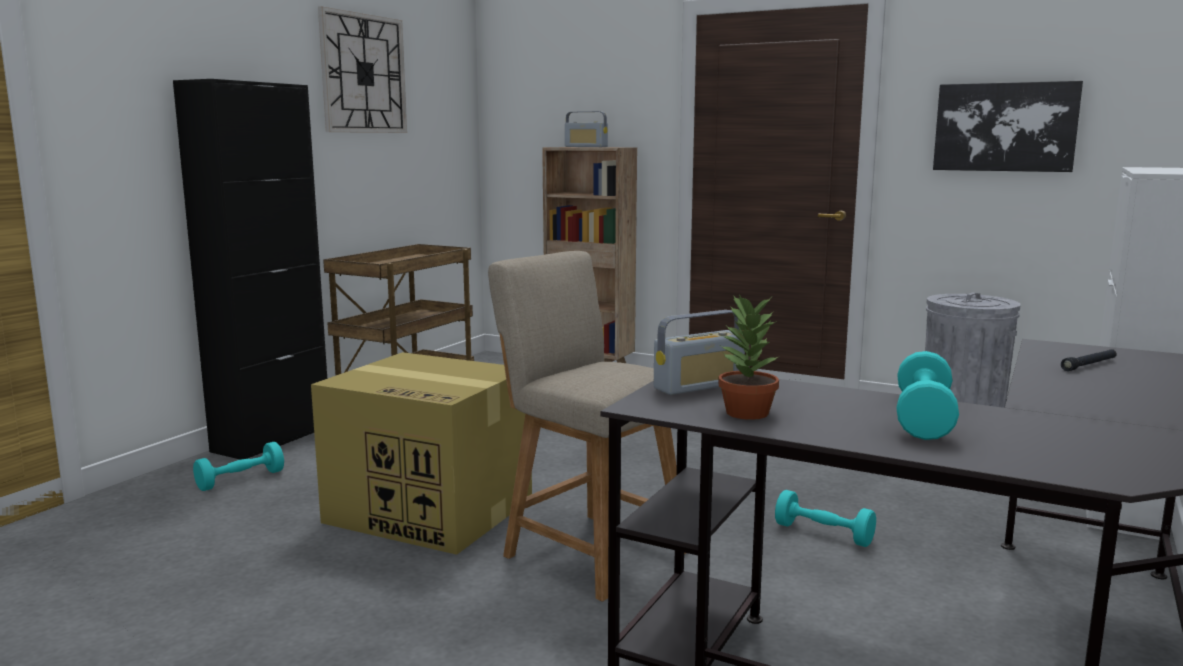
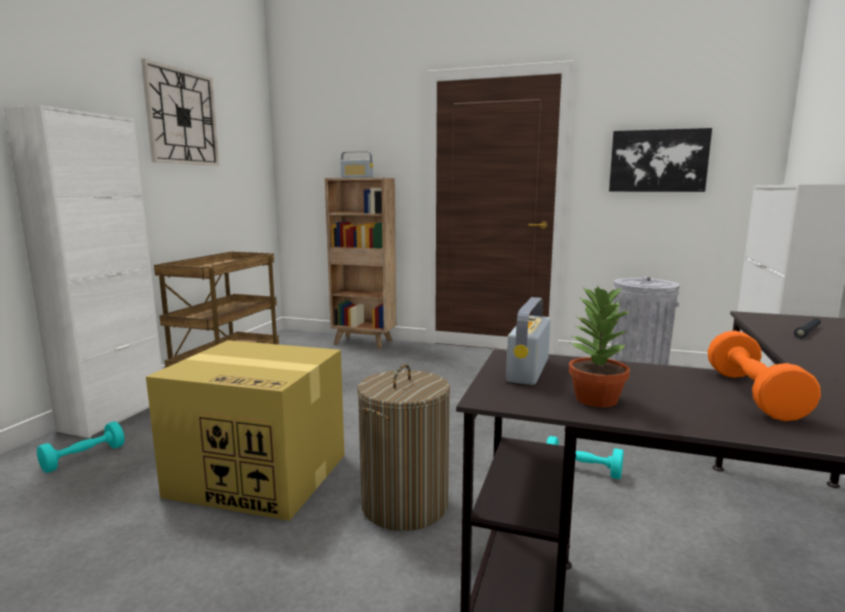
camera: 10 degrees left, 0 degrees up
(272, 439) = (114, 415): black cabinet -> white cabinet
(589, 551) = (404, 504): beige chair -> laundry basket
(699, 386) = (528, 370): radio -> radio turned 150 degrees clockwise
(923, 418) = (753, 395): turquoise dumbbell -> orange dumbbell

